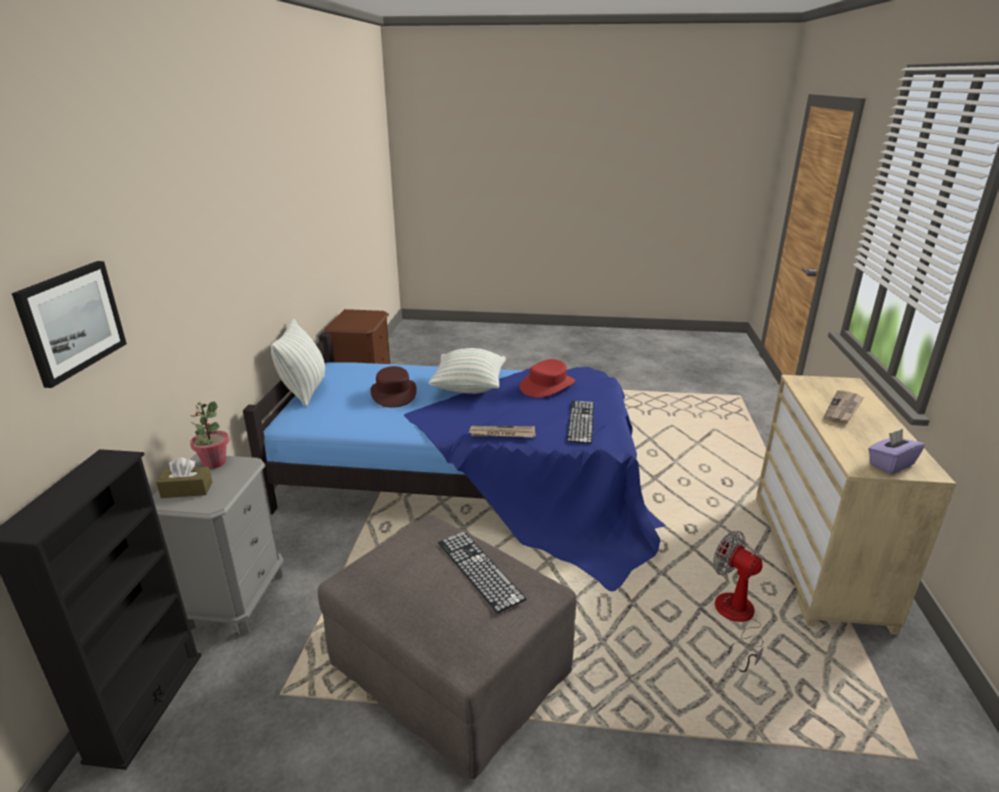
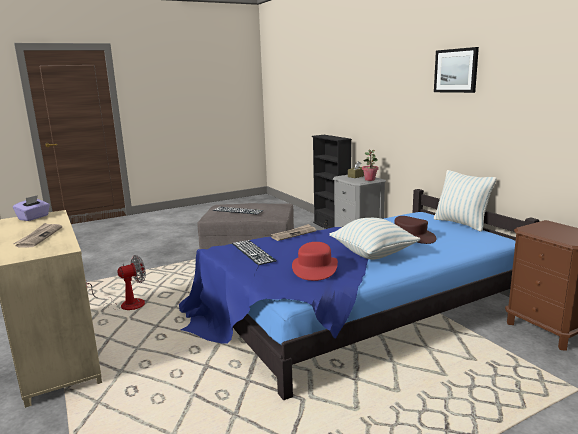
camera: 145 degrees right, 10 degrees down
(71, 321) = (361, 94): picture -> picture (456, 70)
(736, 620) = (125, 304): fan -> fan turned 45 degrees counterclockwise

